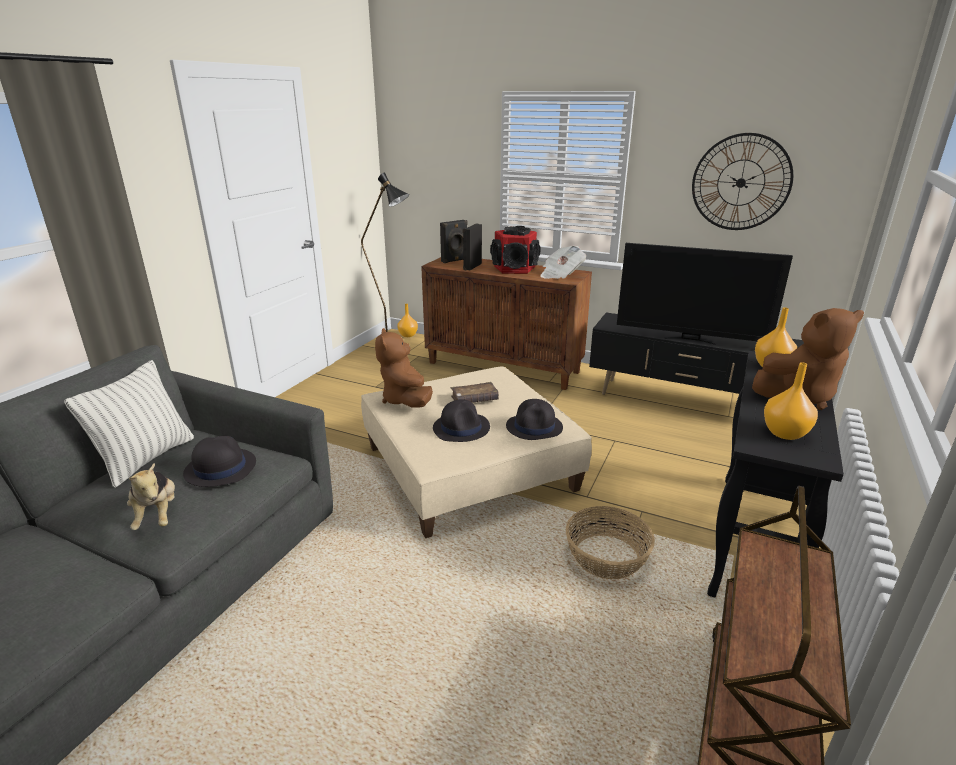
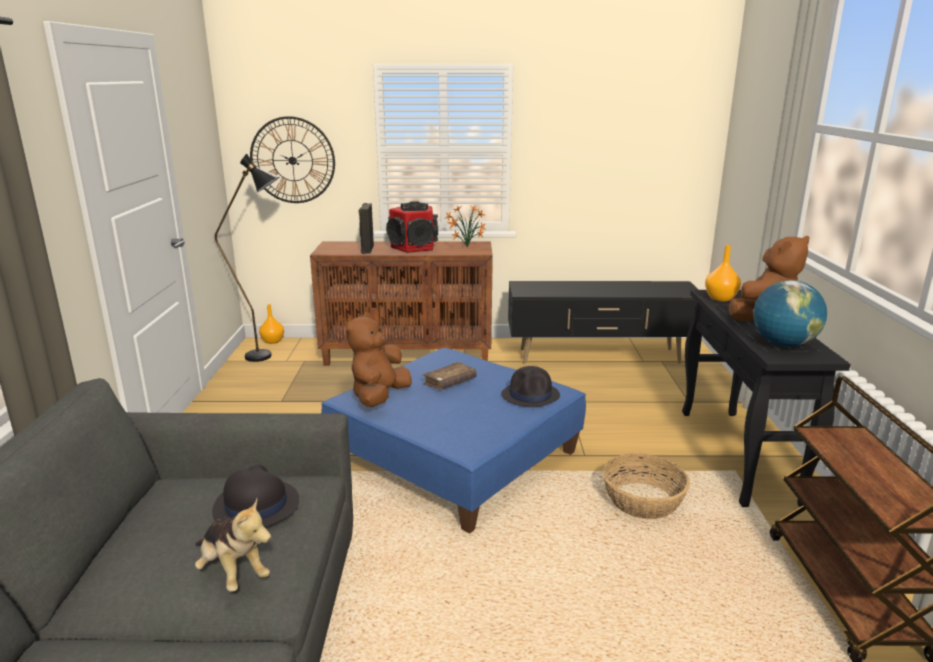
camera: 25 degrees left, 5 degrees down
(147, 459) = (144, 520): pillow -> none
(406, 400) = (379, 397): brown plush toy -> brown plush toy turned 60 degrees clockwise
(455, 260) = (340, 246): black speaker -> none
(461, 428) = (464, 410): black hat -> none
(468, 468) = (454, 458): beige ottoman -> blue ottoman
(560, 275) = (466, 247): newspaper -> potted plant
(690, 339) = (604, 293): television -> none
(740, 182) = (617, 145): wall clock -> wall clock (292, 160)
(784, 433) = (783, 344): orange vase -> globe

